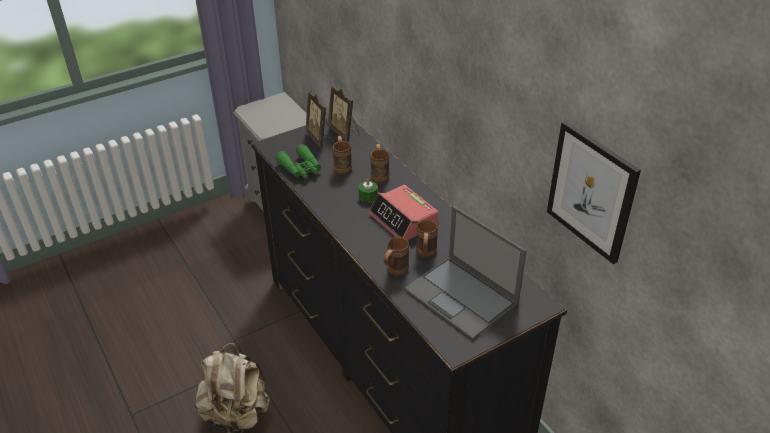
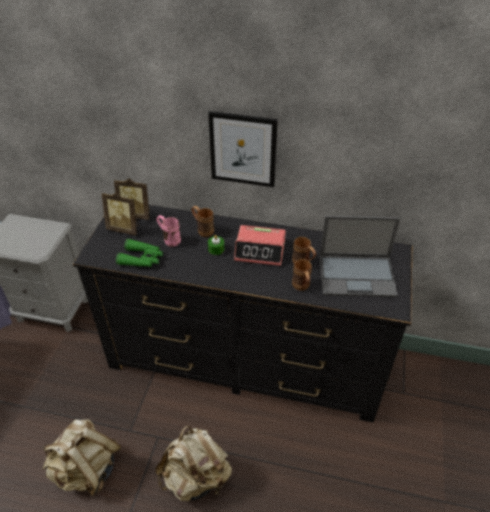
camera: 45 degrees left, 5 degrees up
(175, 344) = (87, 470): none -> beige backpack
(342, 166) = (169, 239): brown mug -> pink mug
(591, 191) = (431, 155): picture -> picture (243, 149)

